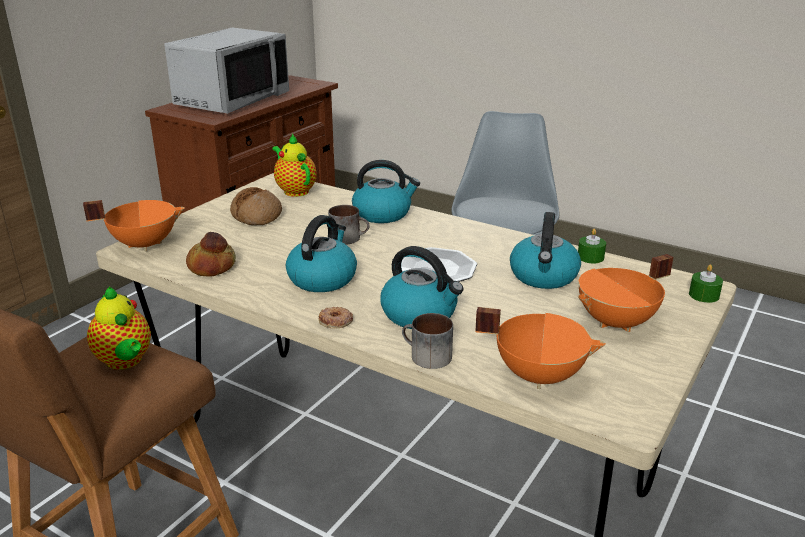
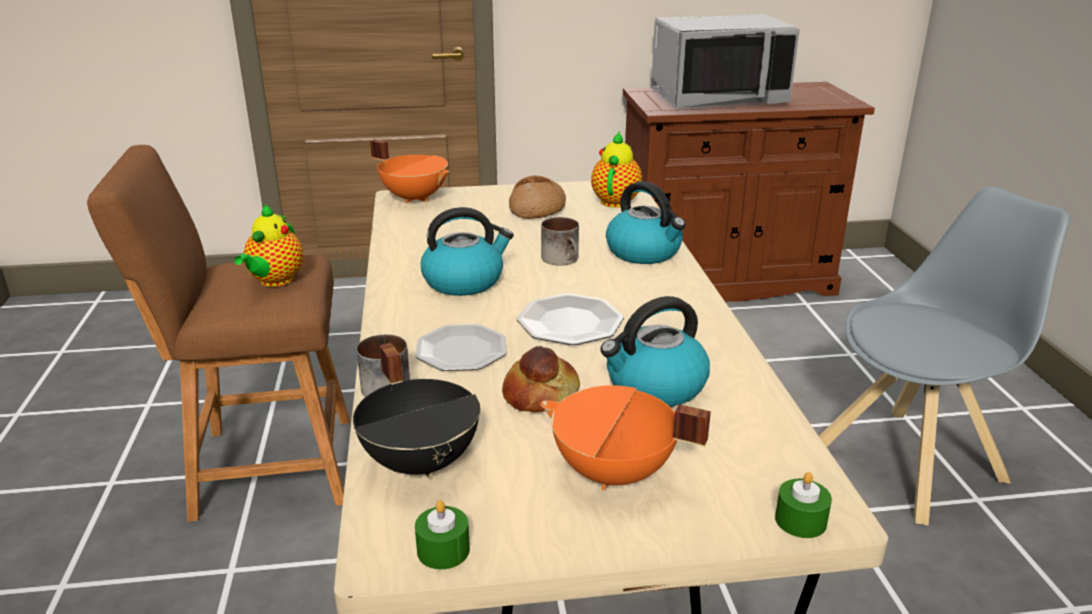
camera: 50 degrees right, 0 degrees up
(212, 266) = (417, 234): bread -> bread (541, 395)
(335, 321) = (393, 318): donut -> none
(420, 314) = (462, 351): kettle -> plate
(539, 375) = (422, 461): orange cooking pot -> black cooking pot
(590, 257) = (760, 398): green candle -> green candle (443, 550)

